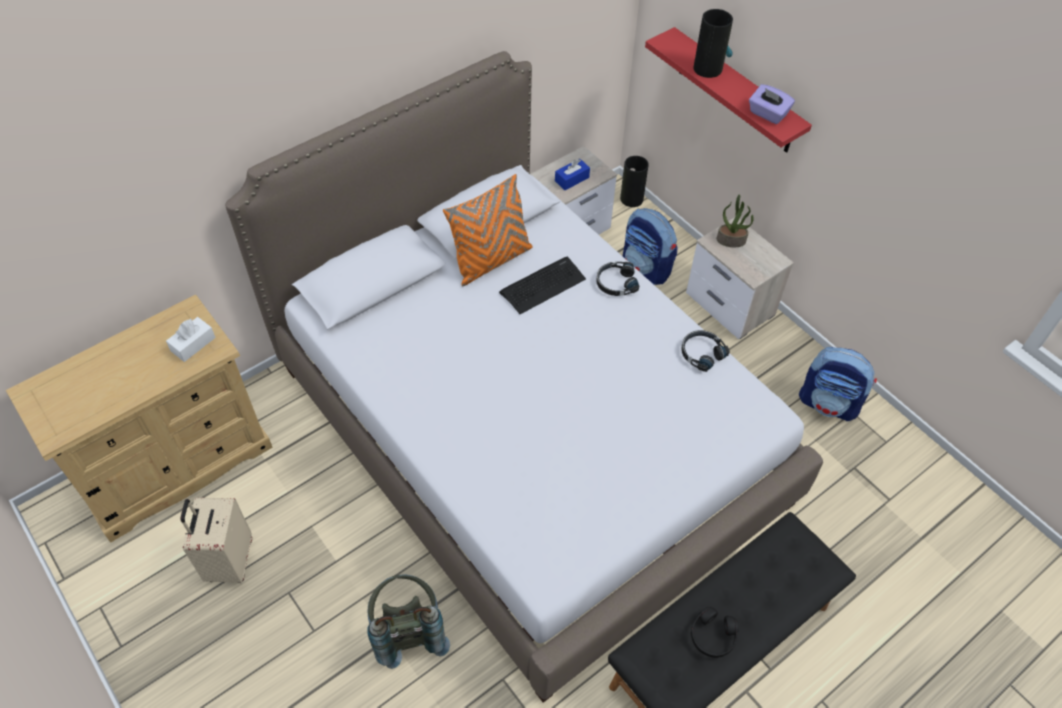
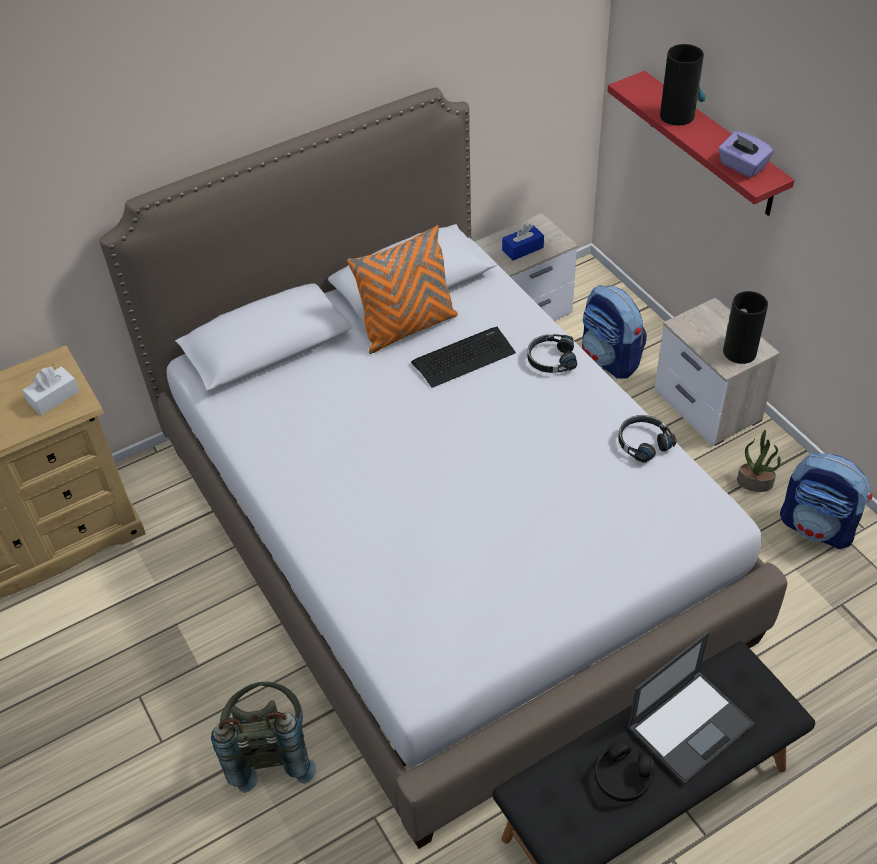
camera: 10 degrees right, 5 degrees down
(229, 561) = (77, 655): beige suitcase -> none
(631, 198) = (601, 281): vase -> vase (739, 351)
(731, 240) = (705, 324): potted plant -> potted plant (755, 482)
(761, 587) = (691, 725): none -> laptop

